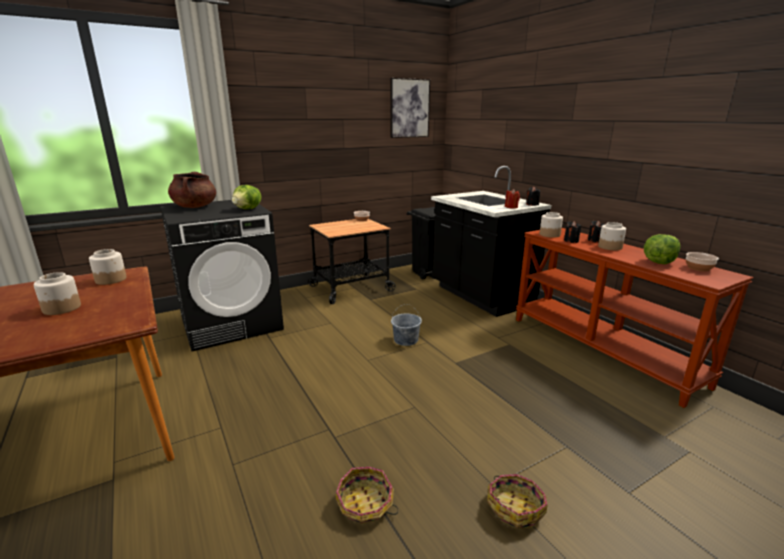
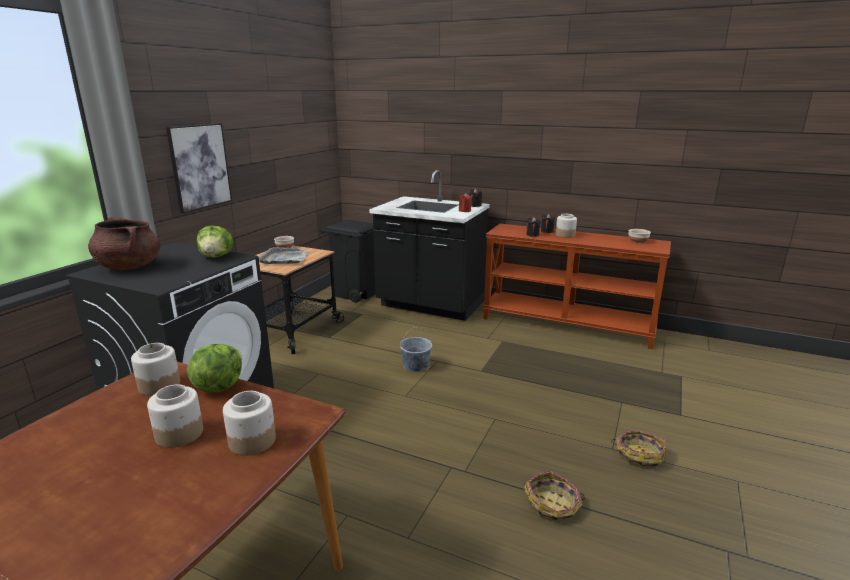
camera: 35 degrees left, 0 degrees up
(347, 227) = (284, 258): none -> grey tray
(409, 108) = (307, 111): picture -> picture (200, 166)
(549, 235) = (508, 232): jar -> jar (252, 441)
(658, 262) = (611, 241): lettuce -> lettuce (218, 386)

